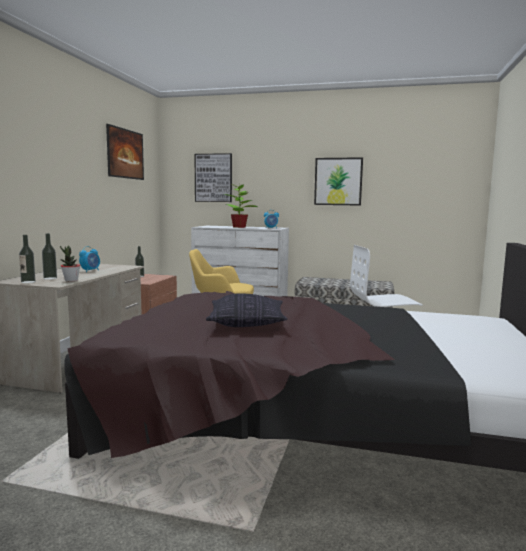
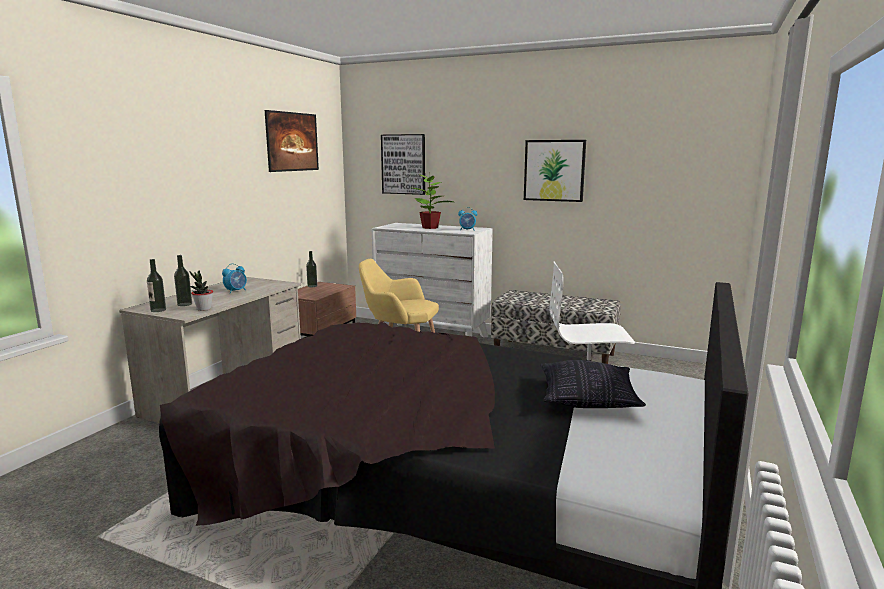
camera: 10 degrees right, 5 degrees up
(246, 323) = (365, 379): pillow -> pillow (587, 399)

